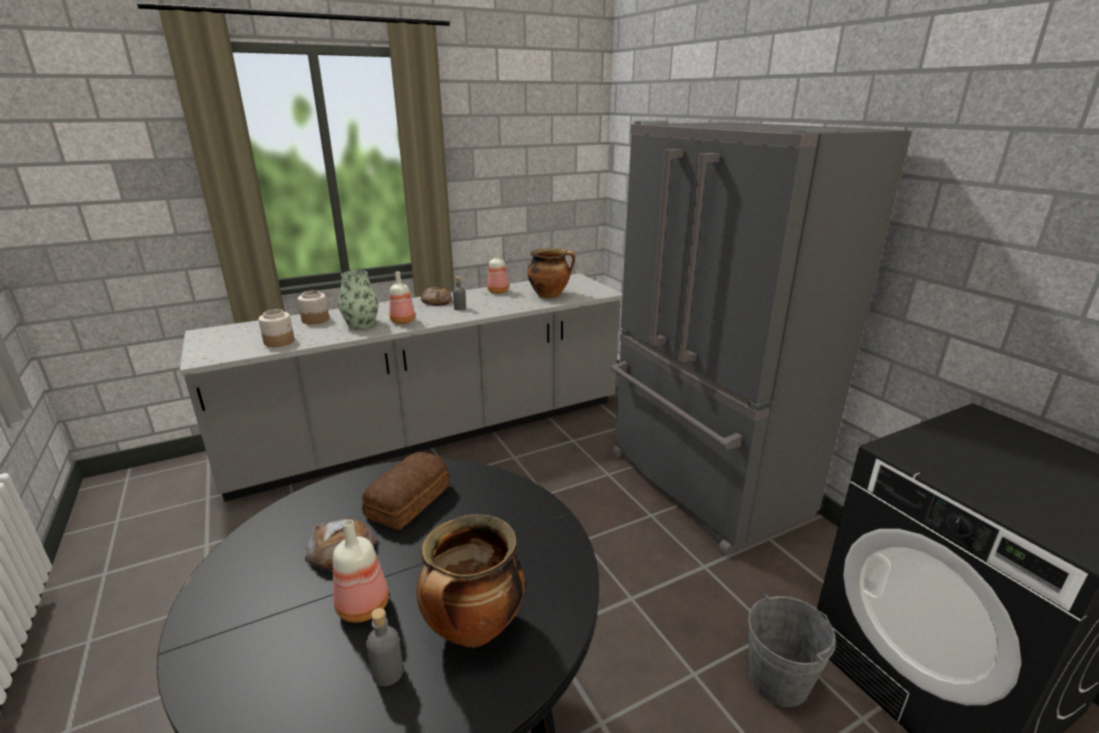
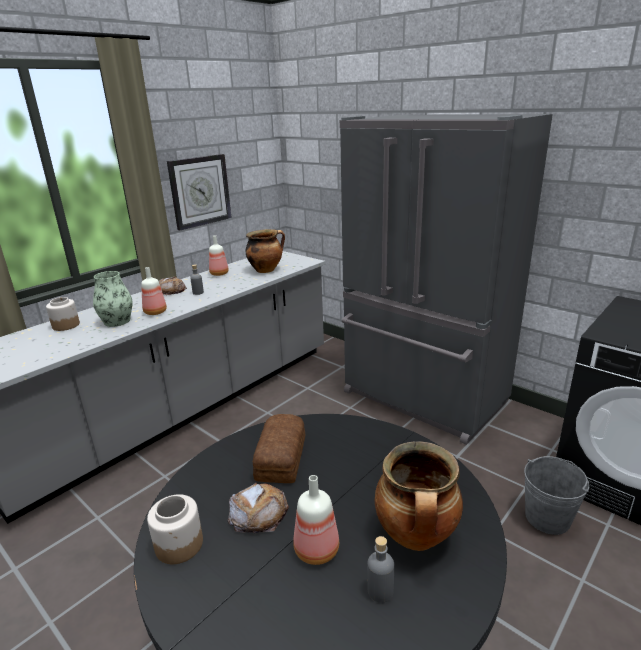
camera: 20 degrees left, 0 degrees up
(279, 341) = (47, 351): jar -> jar (179, 544)
(497, 197) = (200, 191): none -> wall clock

